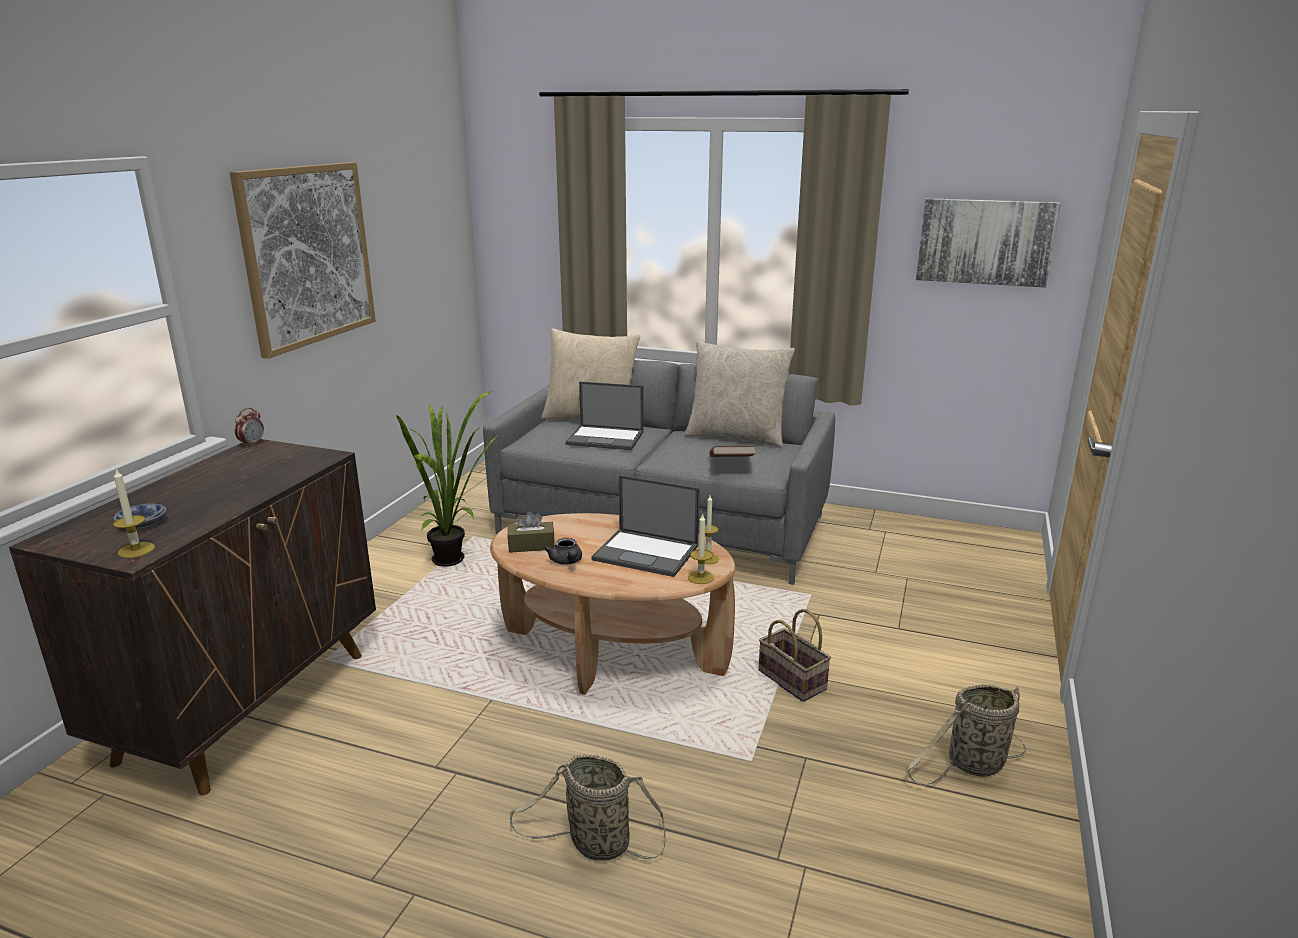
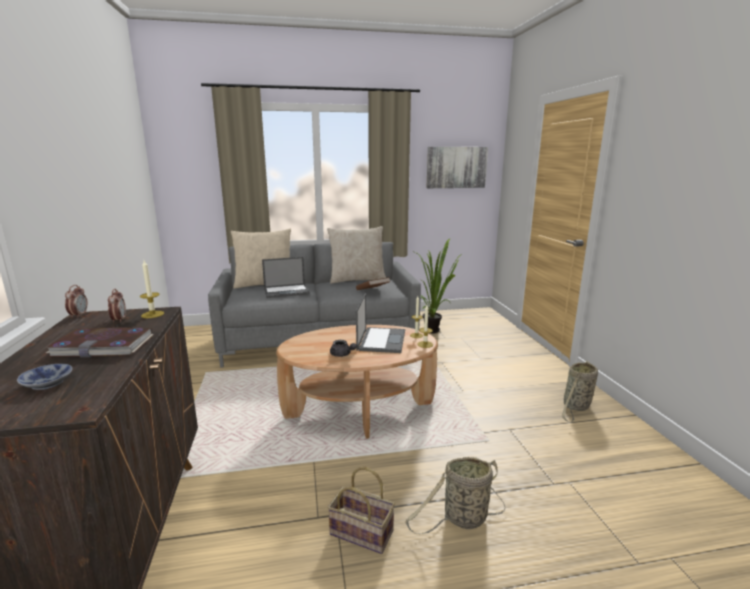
camera: 30 degrees left, 5 degrees down
(136, 550) = (72, 403): candle -> candle (152, 314)
(226, 491) = (104, 346): none -> book
(276, 459) = (119, 320): none -> alarm clock
(307, 255) = (73, 174): picture -> none
(456, 561) = (207, 389): potted plant -> potted plant (435, 330)
(531, 545) = (309, 352): brown tissue box -> none
(647, 553) = (381, 340): laptop -> laptop turned 75 degrees counterclockwise
(794, 680) = (464, 395): basket -> basket (363, 532)

